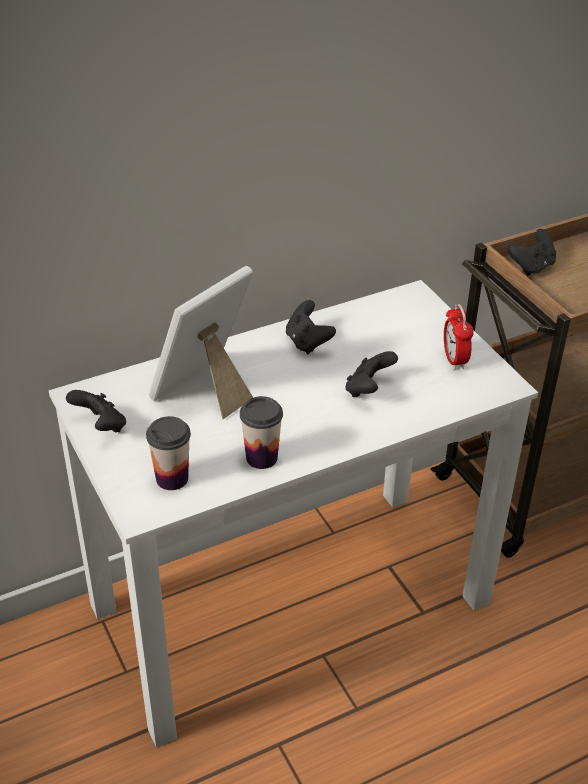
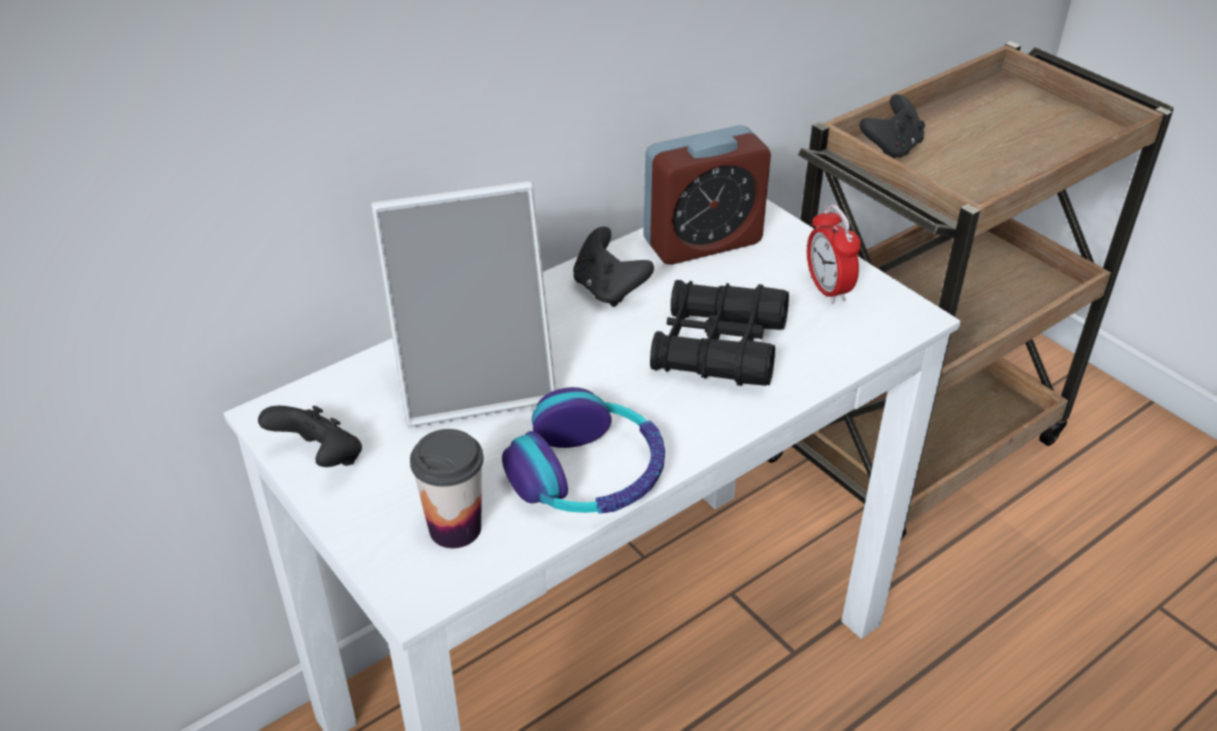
camera: 10 degrees left, 0 degrees up
(206, 391) = (475, 381): picture frame -> picture frame turned 135 degrees counterclockwise
(261, 458) = (588, 474): cup -> headphones
(368, 389) = (718, 347): black game controller -> black binoculars
(380, 317) = (702, 242): none -> alarm clock

